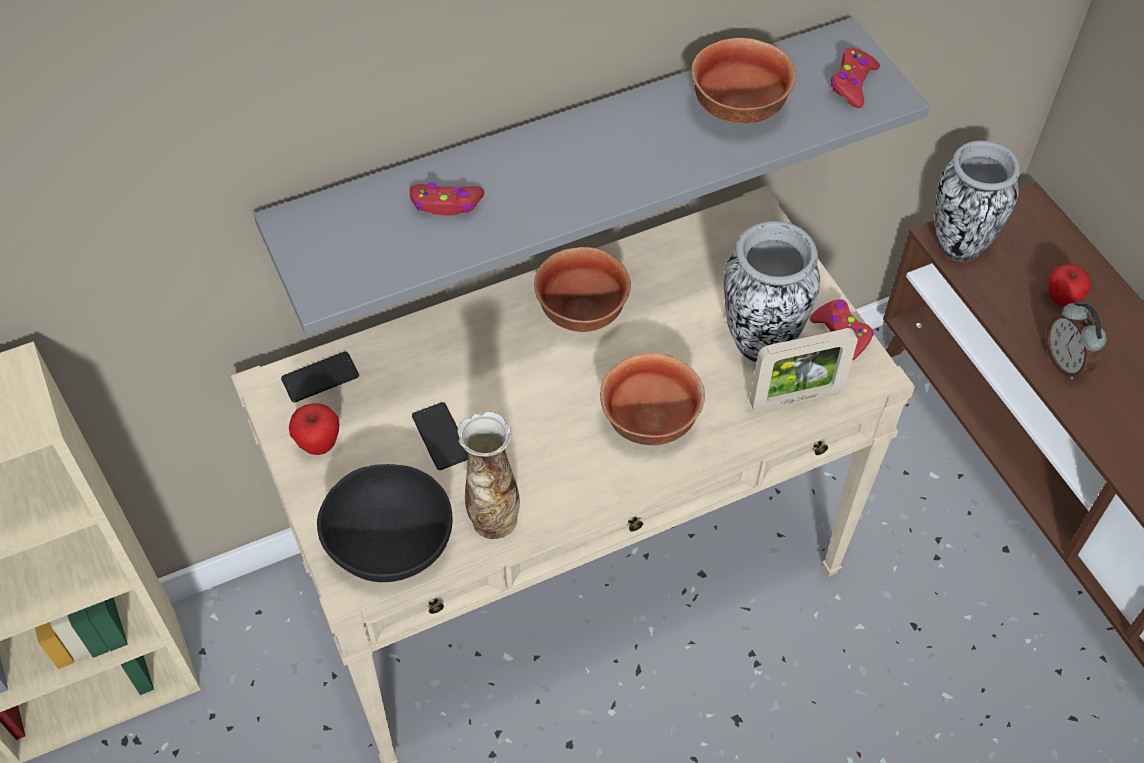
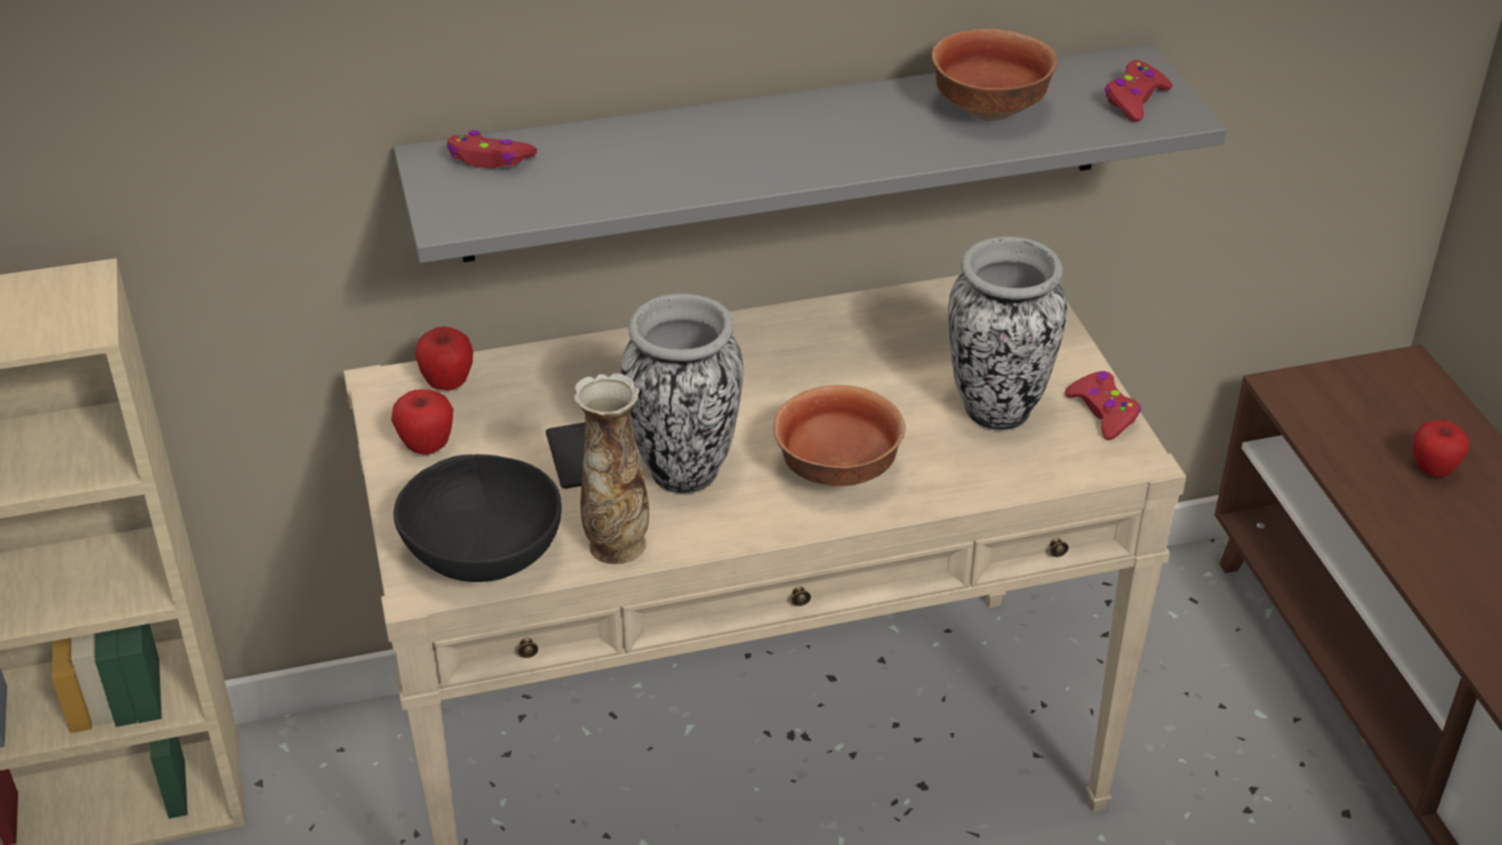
camera: 10 degrees right, 15 degrees down
(320, 377) = (448, 384): phone -> apple
(446, 204) = (617, 159): red game controller -> red game controller (490, 159)
(580, 311) = (779, 356): bowl -> none
(796, 398) = (1028, 470): picture frame -> none
(958, 244) = (1304, 397): vase -> vase (684, 470)
(1065, 362) = (1426, 537): alarm clock -> none

